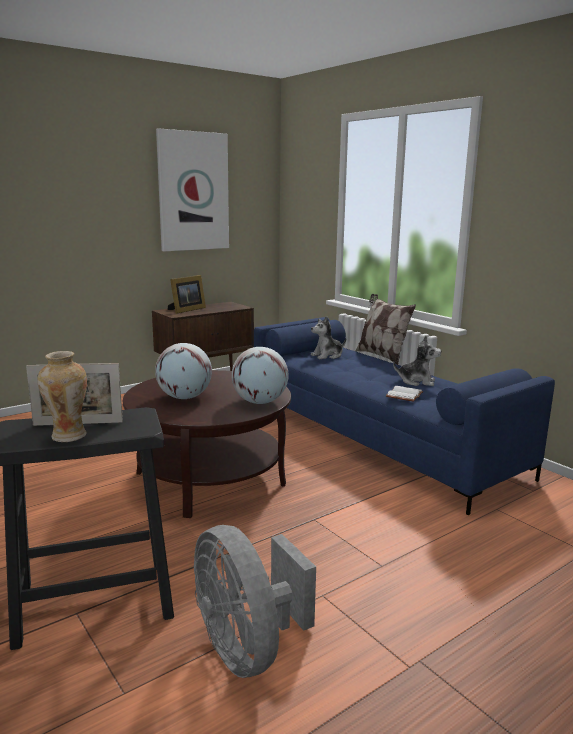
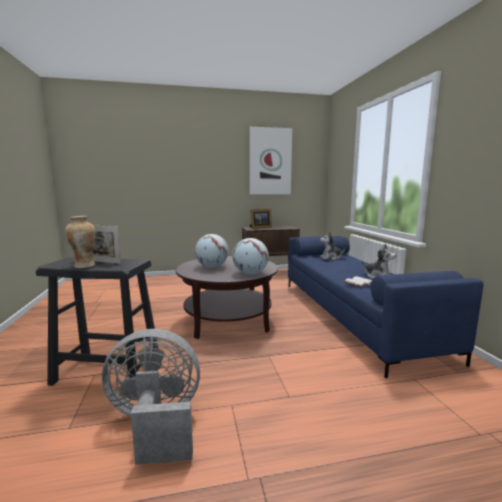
camera: 25 degrees right, 5 degrees down
(248, 648) = (156, 424): grey fan -> grey fan turned 90 degrees clockwise
(382, 356) = (369, 261): pillow -> none

